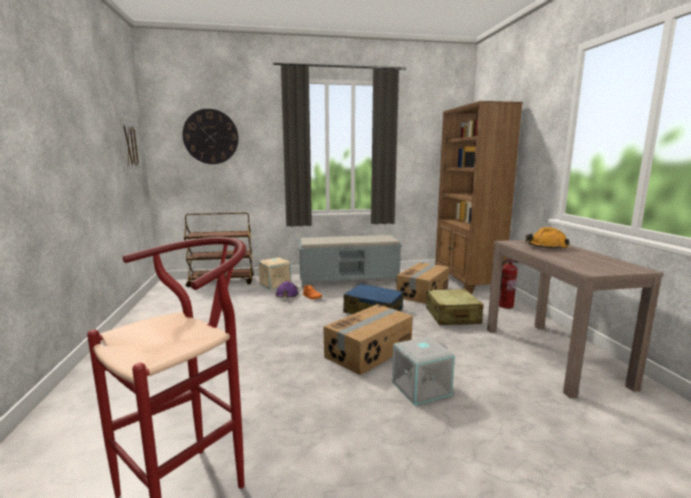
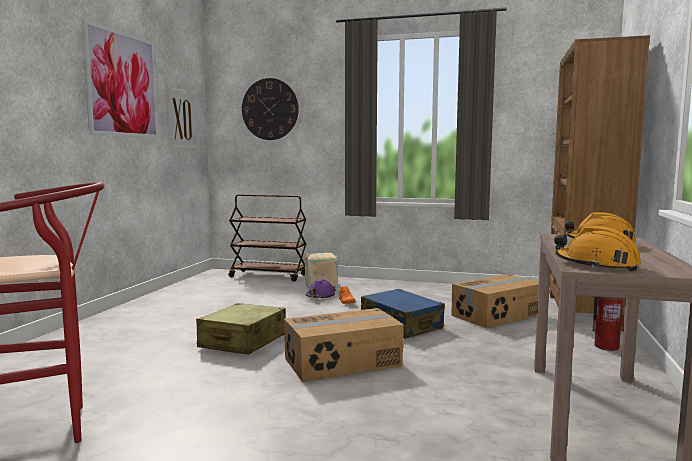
camera: 25 degrees right, 5 degrees down
(89, 114) = (123, 85): none -> picture
(349, 280) = (414, 291): grey bench -> none
(421, 388) = (356, 408): grey storage box -> none
(452, 316) = (503, 345): beige suitcase -> beige suitcase (242, 342)
(589, 268) = (596, 265): none -> orange hard hat

